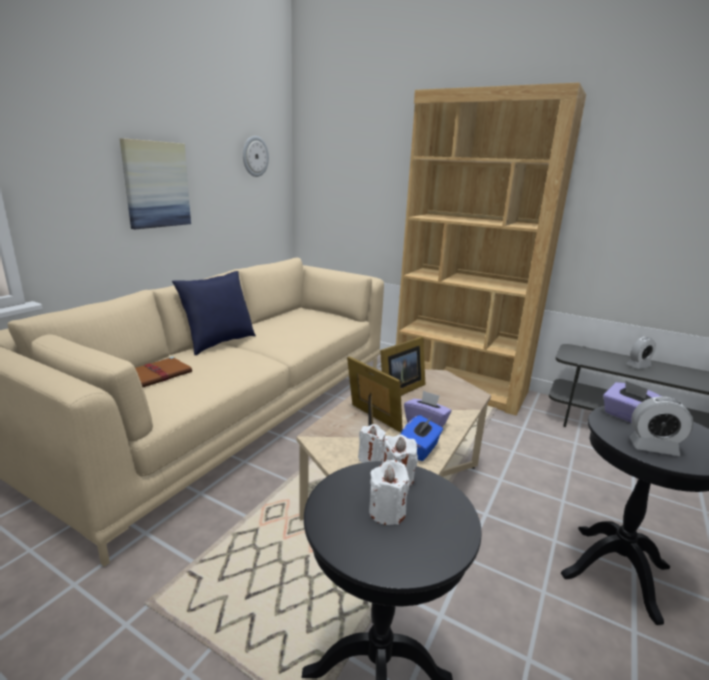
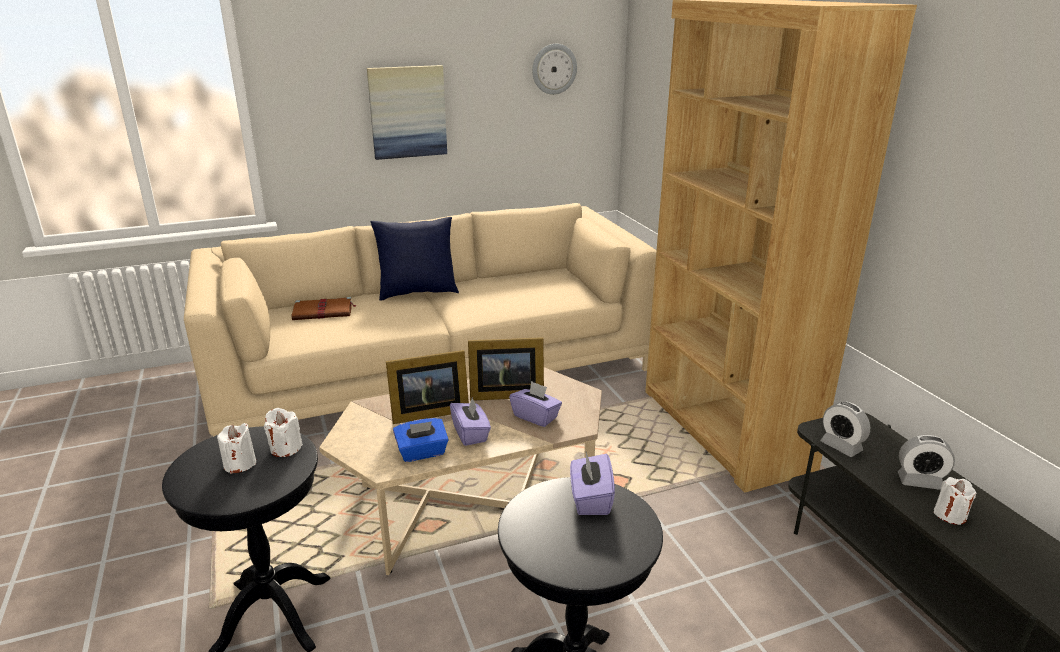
camera: 40 degrees right, 5 degrees up
(370, 457) = (372, 441): white candle -> white candle (950, 515)
(371, 421) = (427, 412): picture frame -> picture frame turned 75 degrees clockwise
(442, 397) = (535, 417): none -> purple tissue box
(653, 447) = (539, 531): alarm clock -> alarm clock (841, 446)

